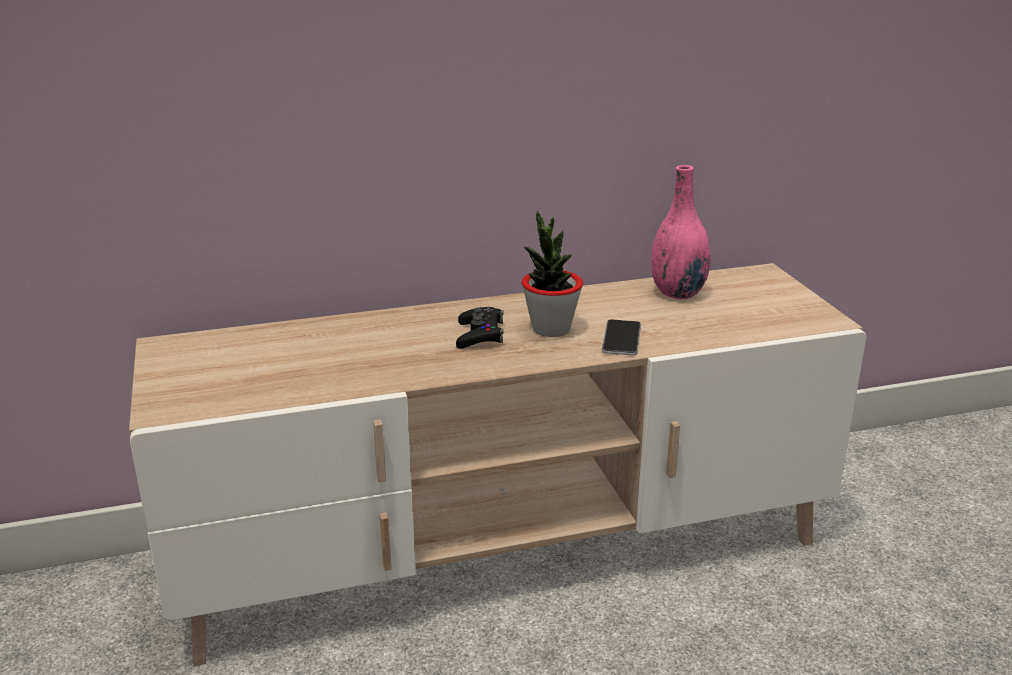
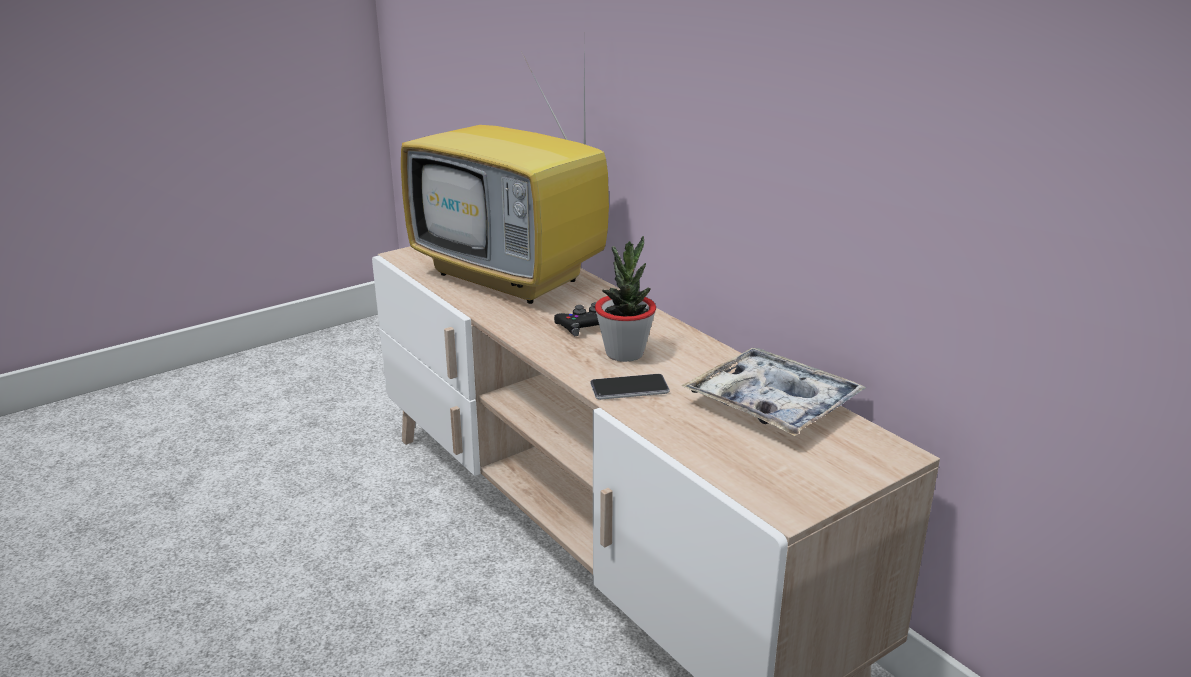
camera: 70 degrees right, 0 degrees up
(316, 352) = (513, 277): none -> television
(677, 293) = (772, 404): pink vase -> tray

